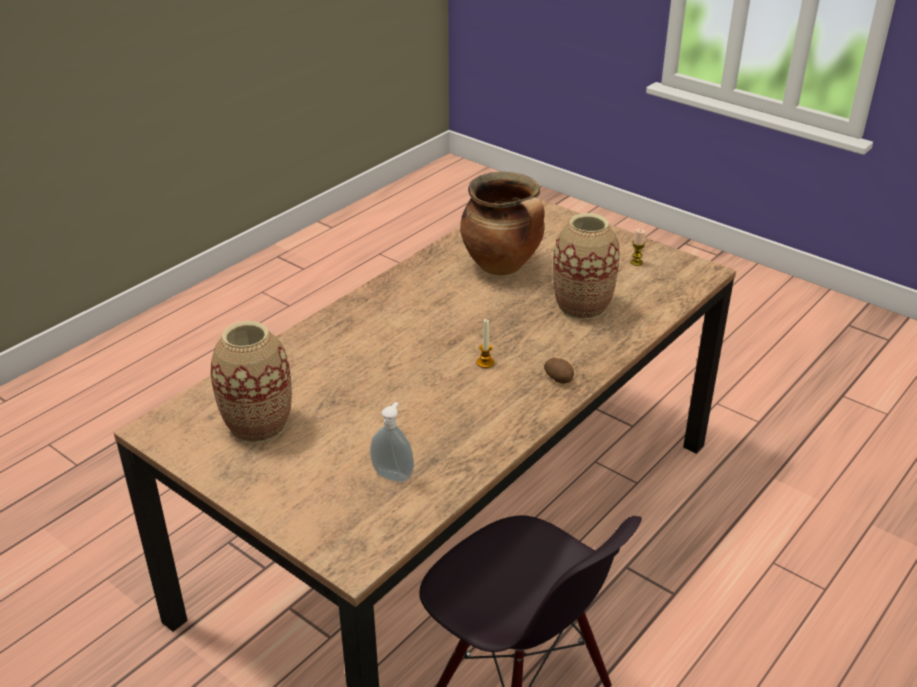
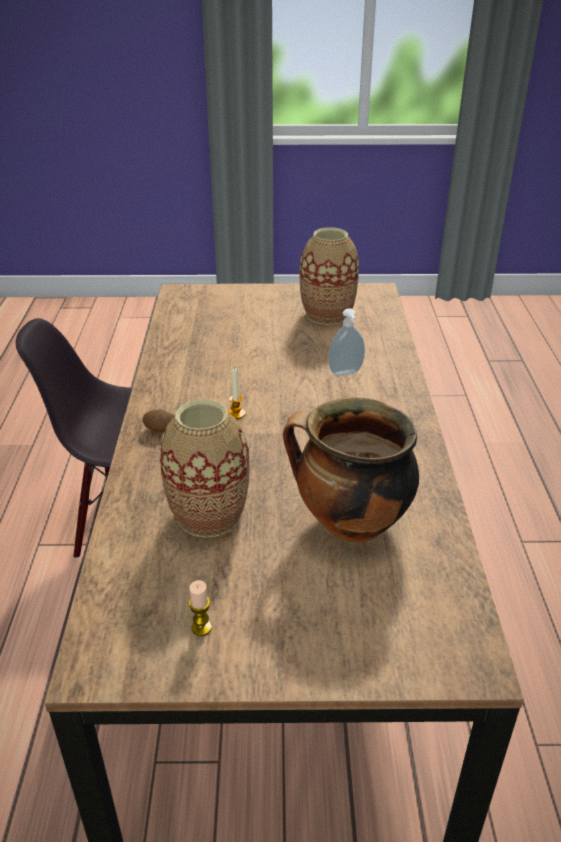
camera: 140 degrees right, 0 degrees up
(393, 474) = (208, 327): soap dispenser -> soap dispenser (346, 373)

